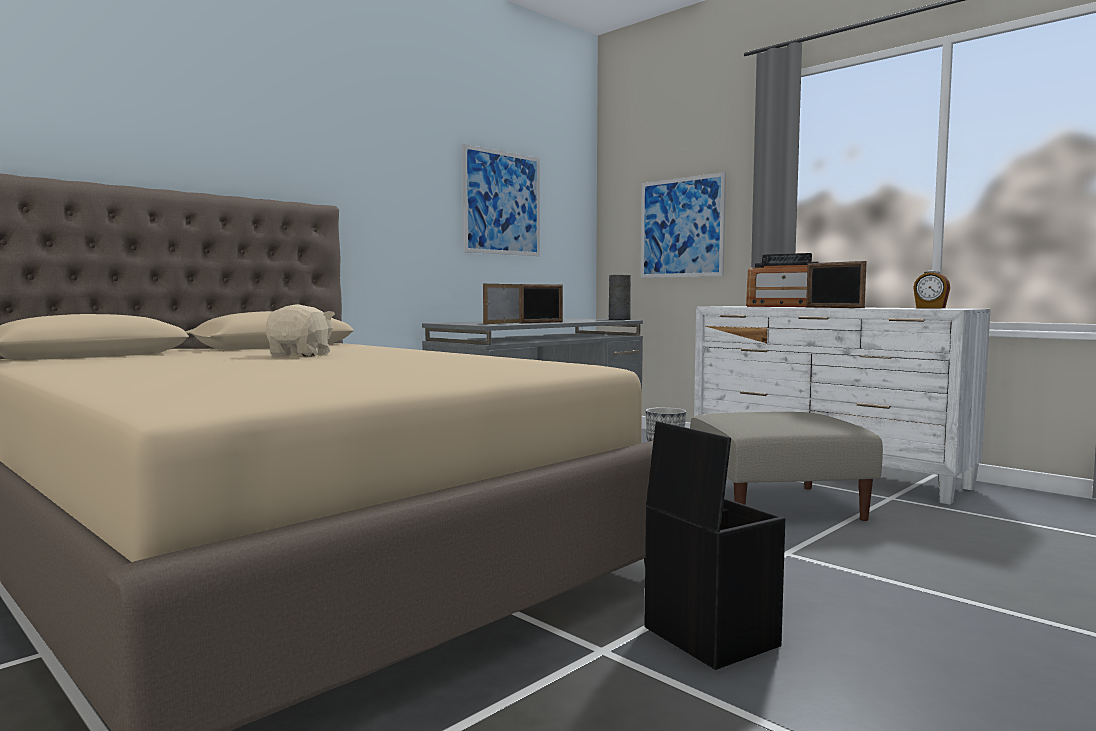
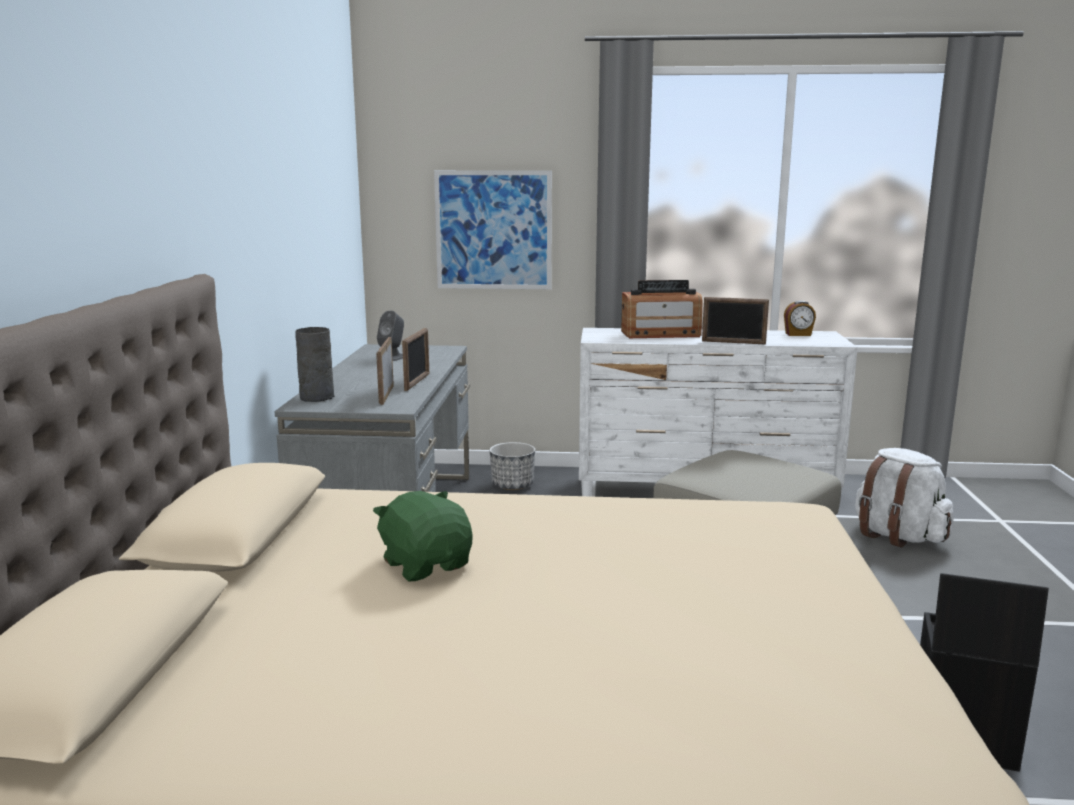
camera: 40 degrees left, 10 degrees up
(301, 355) = (426, 564): beige plush toy -> green plush toy
(502, 203) = (306, 212): picture -> none
(570, 319) = (393, 357): none -> grey speaker
(619, 319) = (443, 349): grey vase -> grey vase (316, 397)
(985, 531) = (897, 536): none -> white backpack

